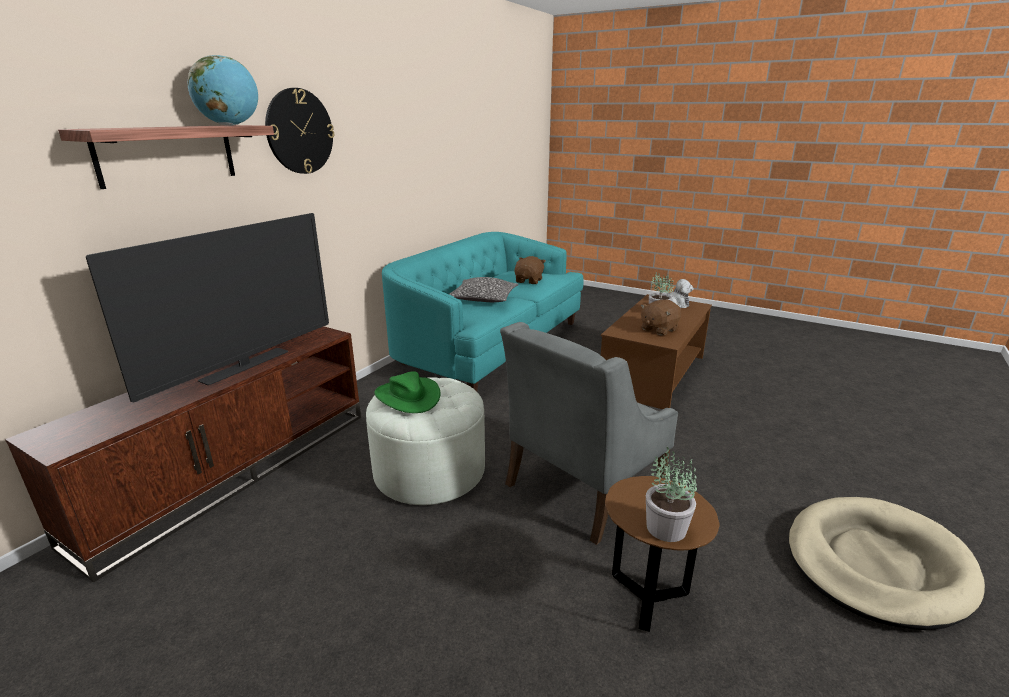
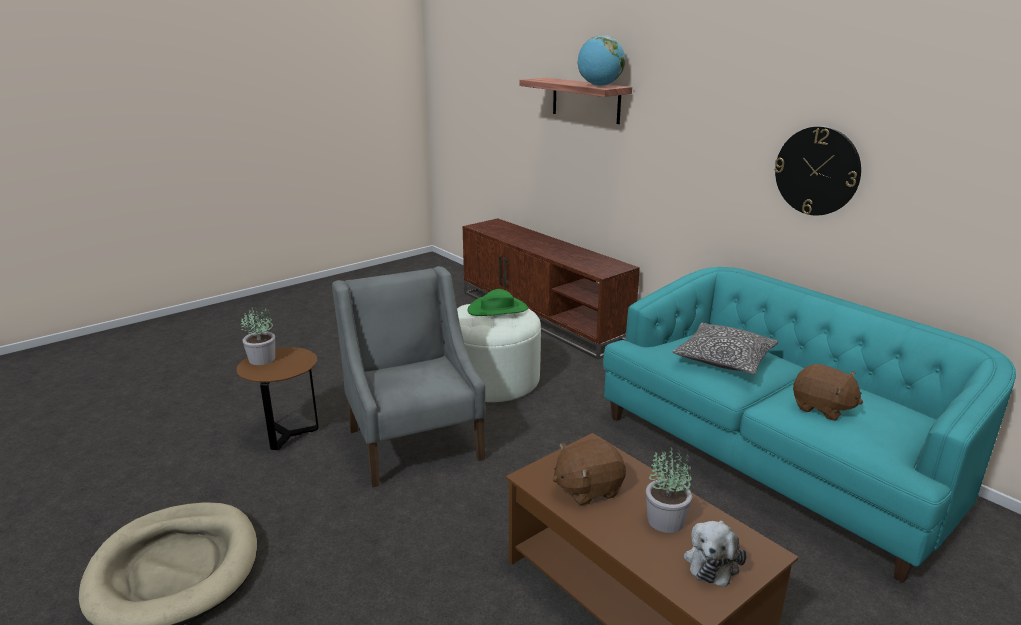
camera: 110 degrees right, 0 degrees up
(245, 366) = (552, 251): television -> none
(299, 131) = (678, 99): wall clock -> wall clock (817, 171)
(658, 329) = (587, 489): brown plush toy -> brown plush toy turned 90 degrees counterclockwise

